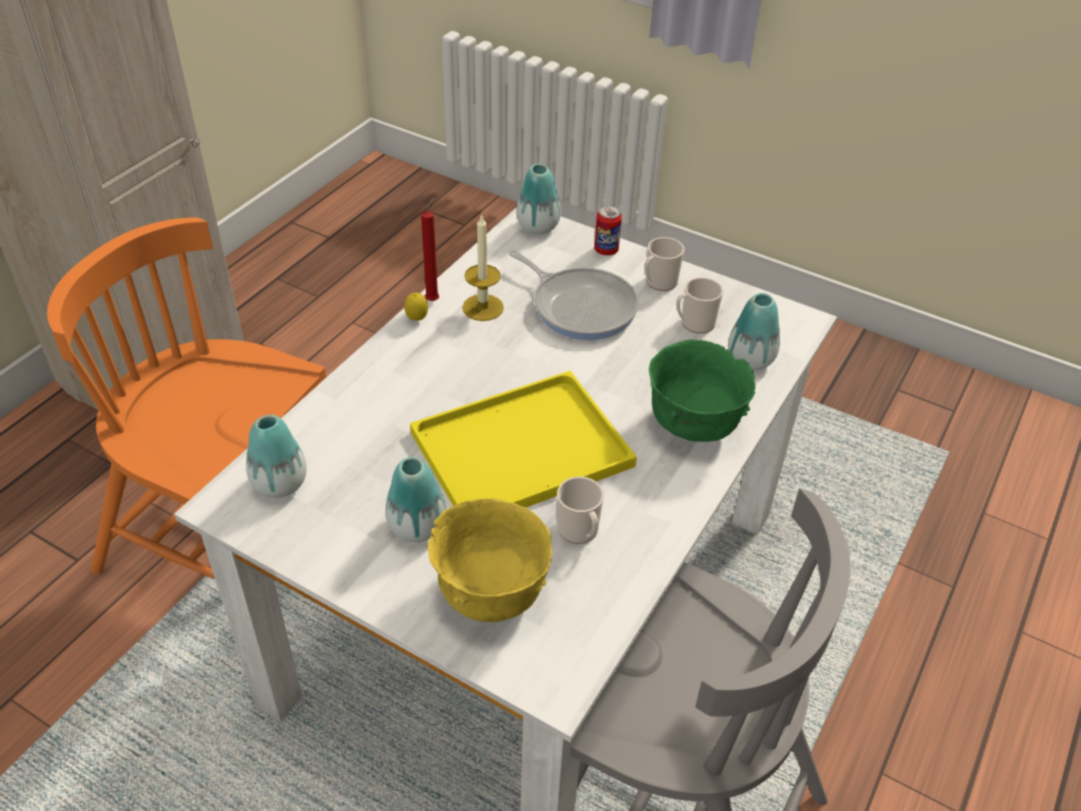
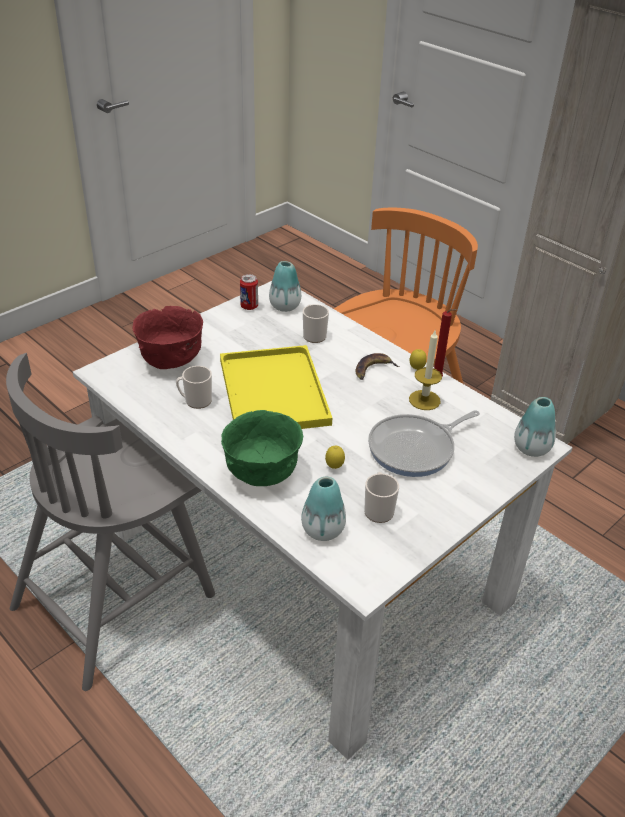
camera: 105 degrees right, 5 degrees down
(417, 527) = (231, 345): vase -> none
(432, 359) = (373, 369): none -> banana
(490, 594) = (171, 361): yellow bowl -> red bowl
(606, 250) = (492, 481): can -> can (249, 306)
(646, 366) = (334, 467): none -> lemon
(658, 283) = (439, 502): mug -> mug (313, 335)

